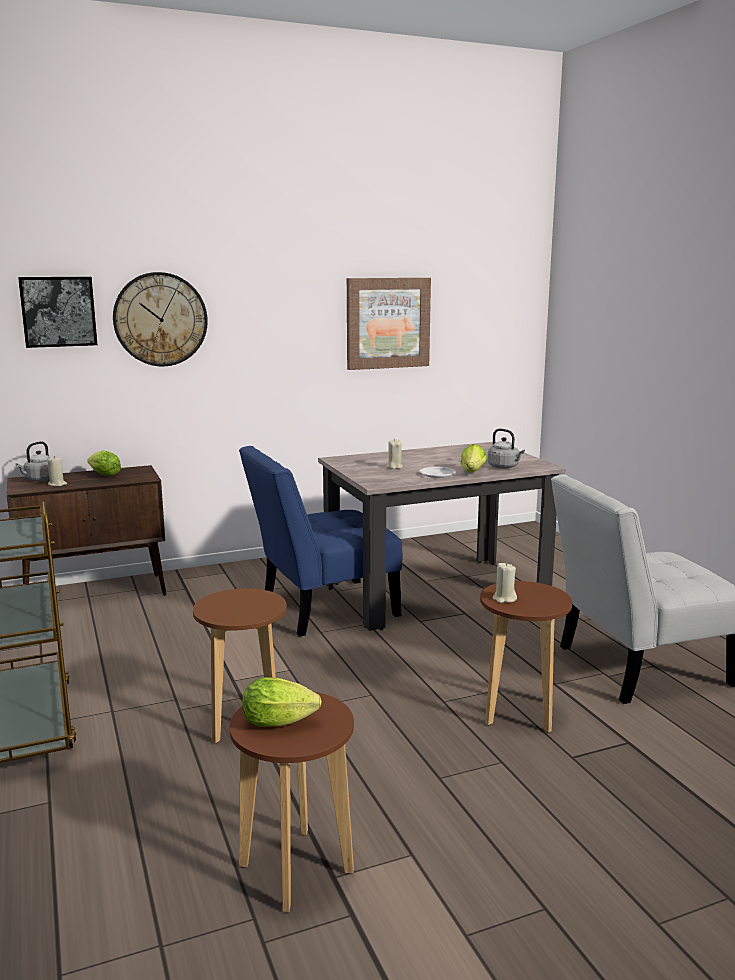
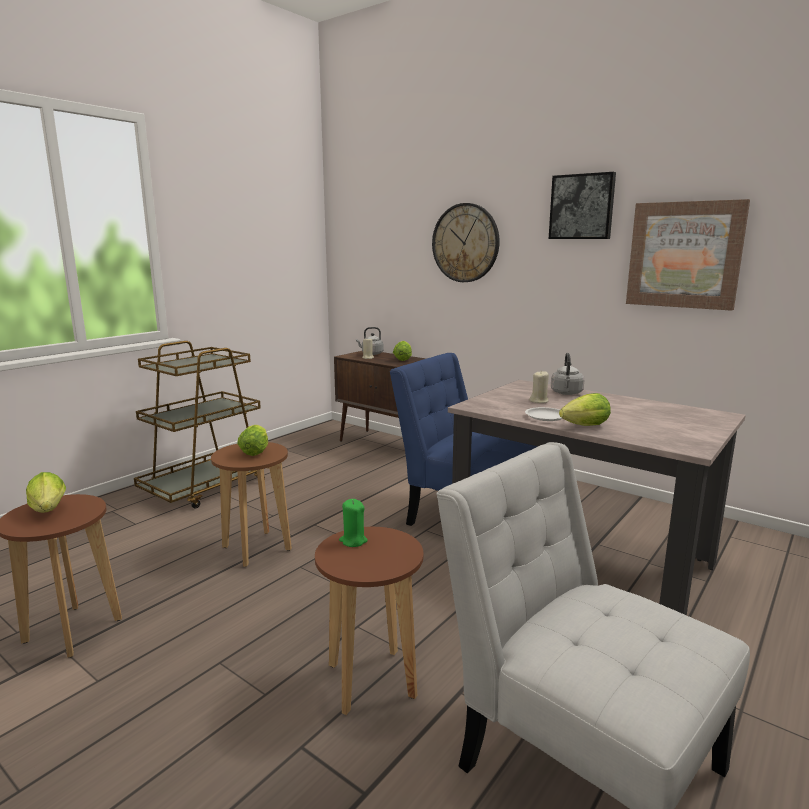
camera: 60 degrees right, 0 degrees up
(58, 311) = (403, 235): picture -> picture (582, 207)
(239, 602) = (256, 451): none -> lettuce
(504, 467) = (639, 434): grey kettle -> grey kettle (566, 393)
(504, 599) = (353, 541): beige candle -> green candle

